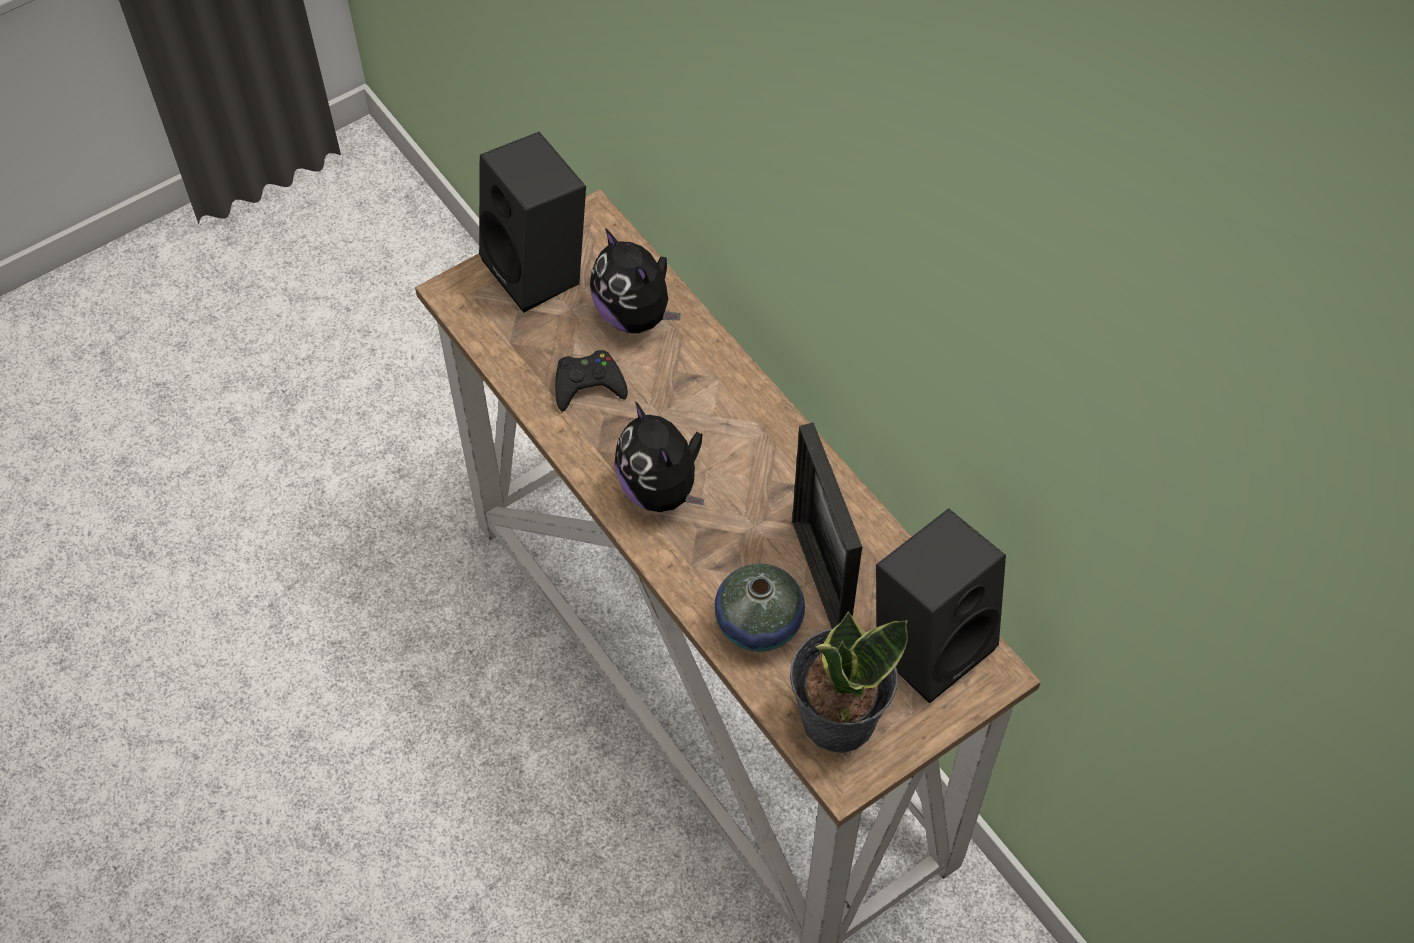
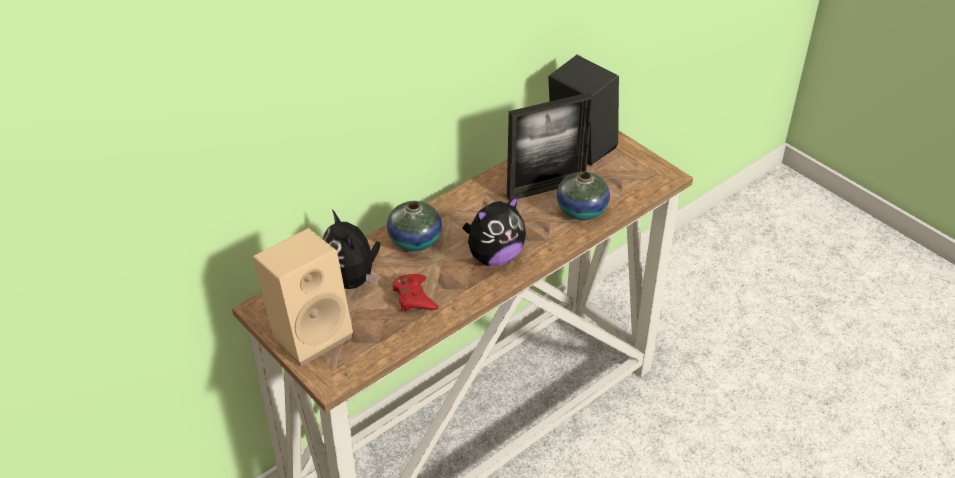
camera: 95 degrees left, 15 degrees down
(540, 270) = (310, 332): black speaker -> beige speaker
(588, 385) = (414, 297): black game controller -> red game controller
(635, 315) = (352, 279): plush toy -> plush toy turned 105 degrees clockwise
(708, 390) = (415, 241): none -> vase
(837, 717) = (633, 179): potted plant -> none

